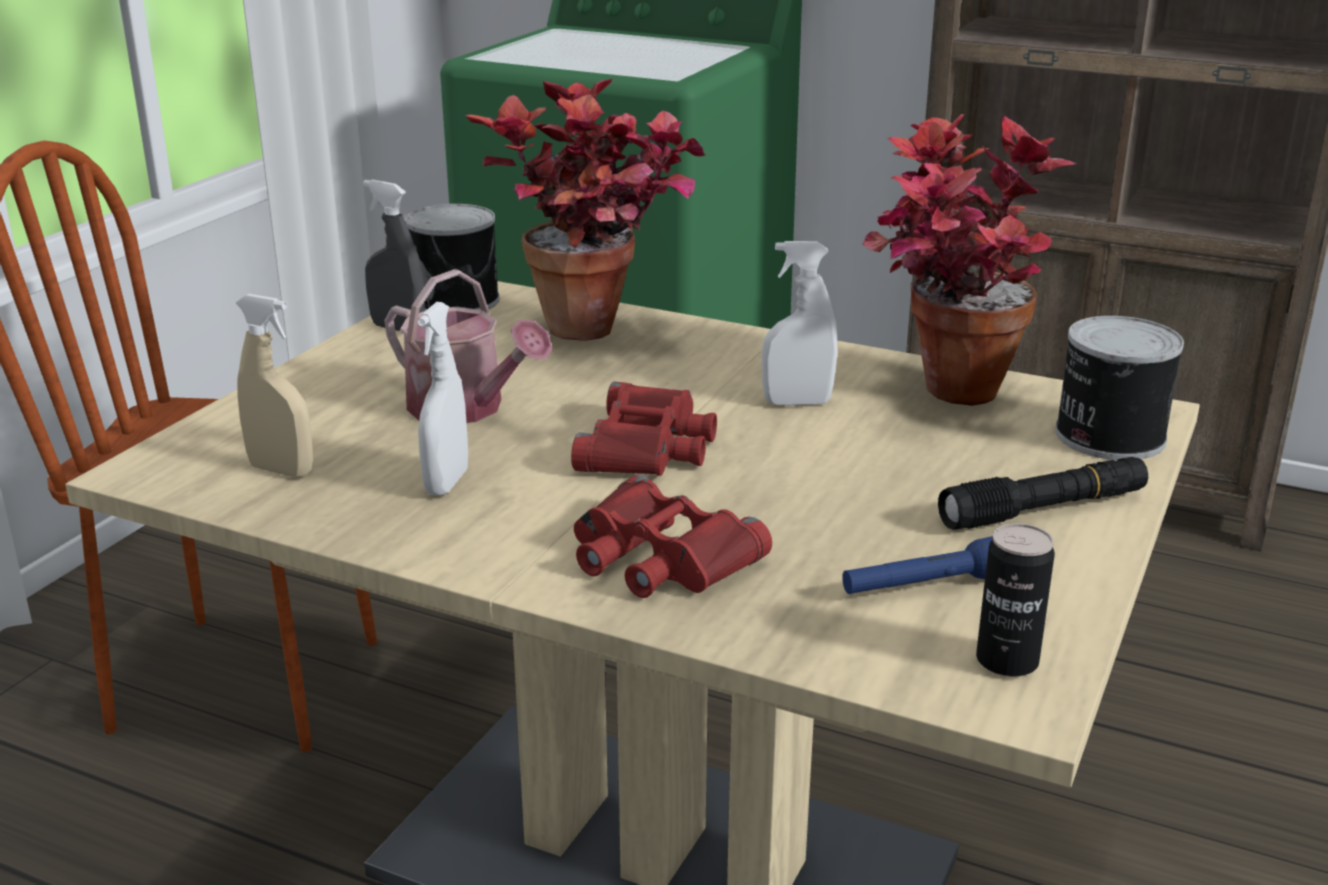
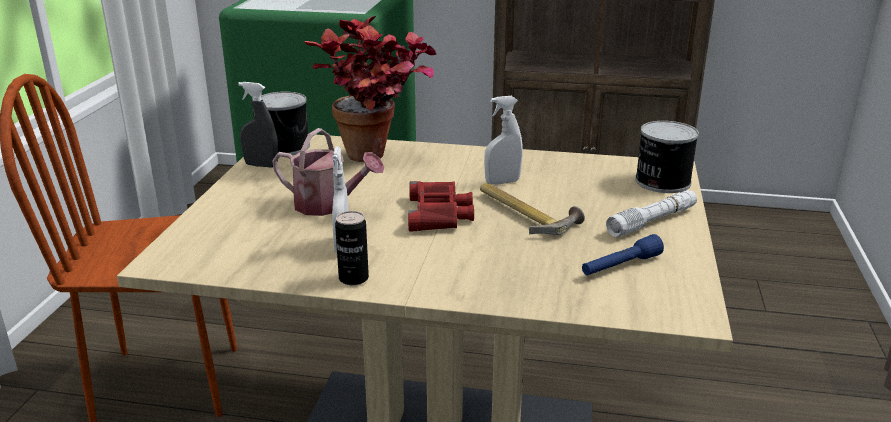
camera: 15 degrees left, 0 degrees up
(281, 470) = (244, 251): beige spray bottle -> none
(659, 558) = (479, 270): red binoculars -> none
(806, 464) = (525, 213): none -> hammer
(942, 400) = (573, 172): potted plant -> none
(1007, 661) = (676, 297): can -> can (353, 278)
(1043, 510) = (652, 221): black flashlight -> white flashlight

